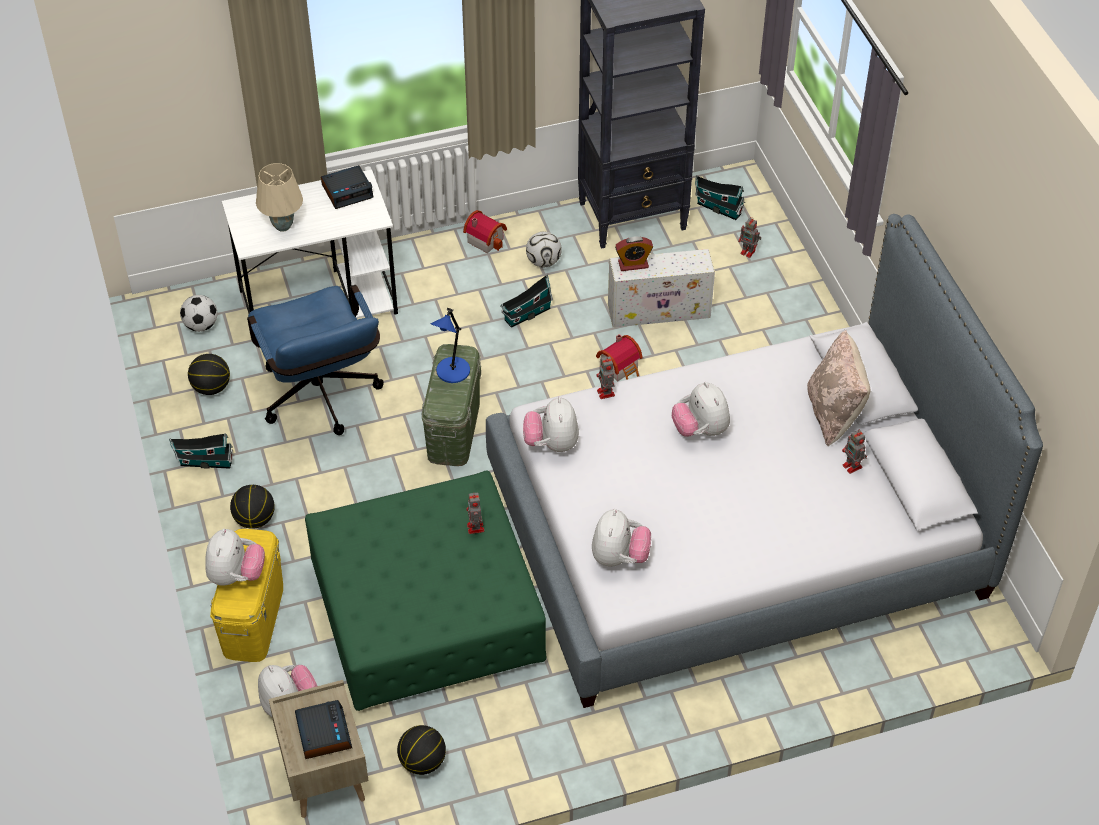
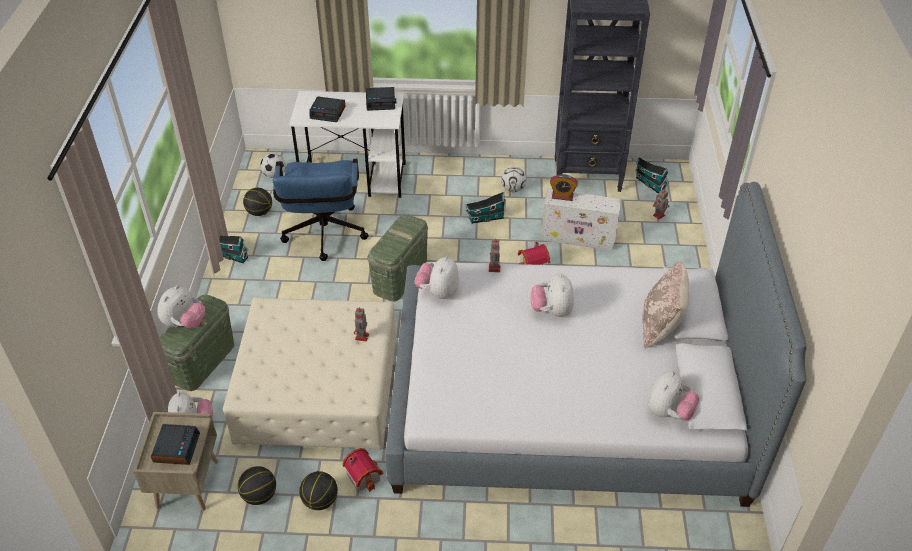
camera: 20 degrees right, 5 degrees down
(253, 618) = (202, 361): yellow storage box -> green storage box
(254, 520) = (240, 299): basketball -> basketball (320, 501)
(283, 226) = (328, 112): beige table lamp -> alarm clock
(428, 613) = (319, 392): green ottoman -> beige ottoman
(452, 372) = (401, 232): blue table lamp -> none
(486, 239) = (481, 167): toy house -> toy house (364, 475)
(619, 557) = (446, 383): plush toy -> plush toy (668, 412)
(853, 467) = (659, 368): toy robot -> none

